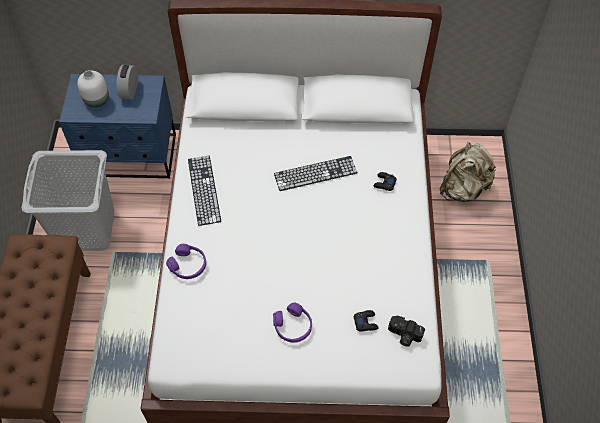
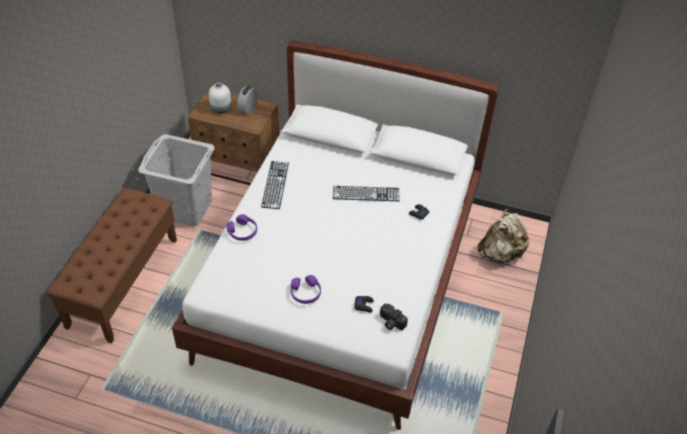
camera: 15 degrees right, 10 degrees down
(130, 156) = (238, 166): blue nightstand -> brown nightstand

